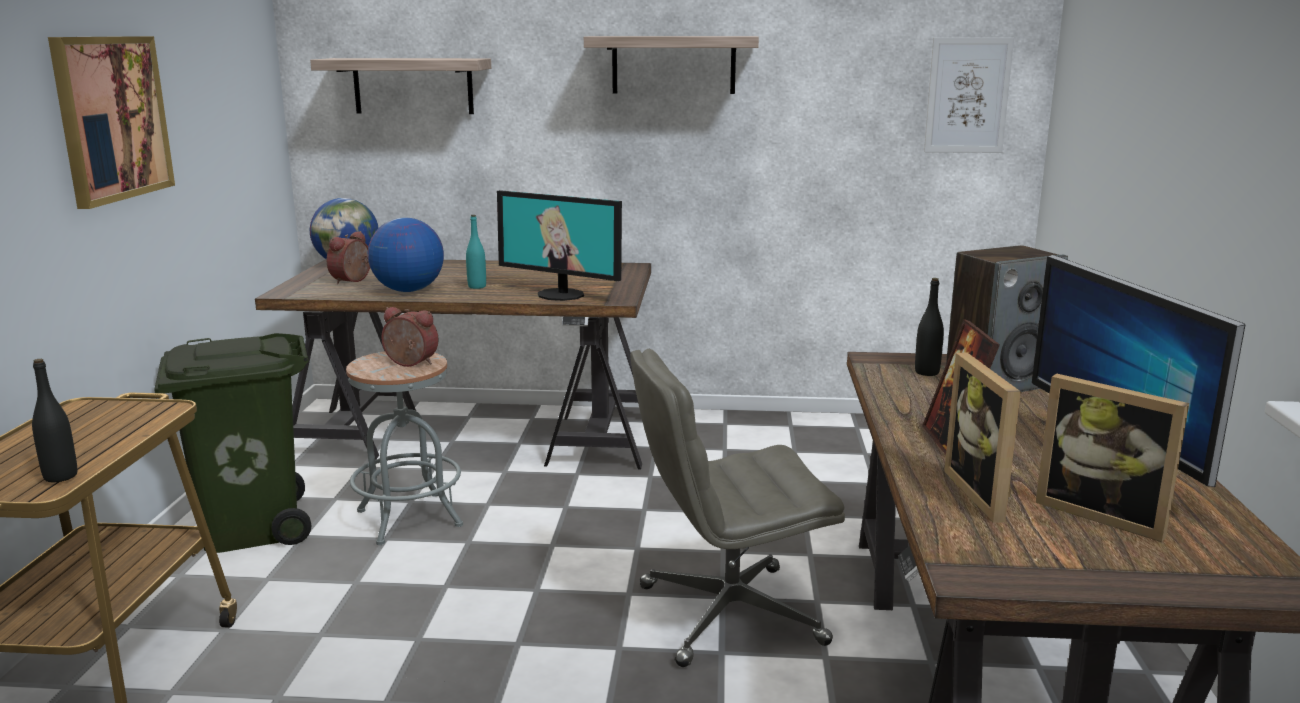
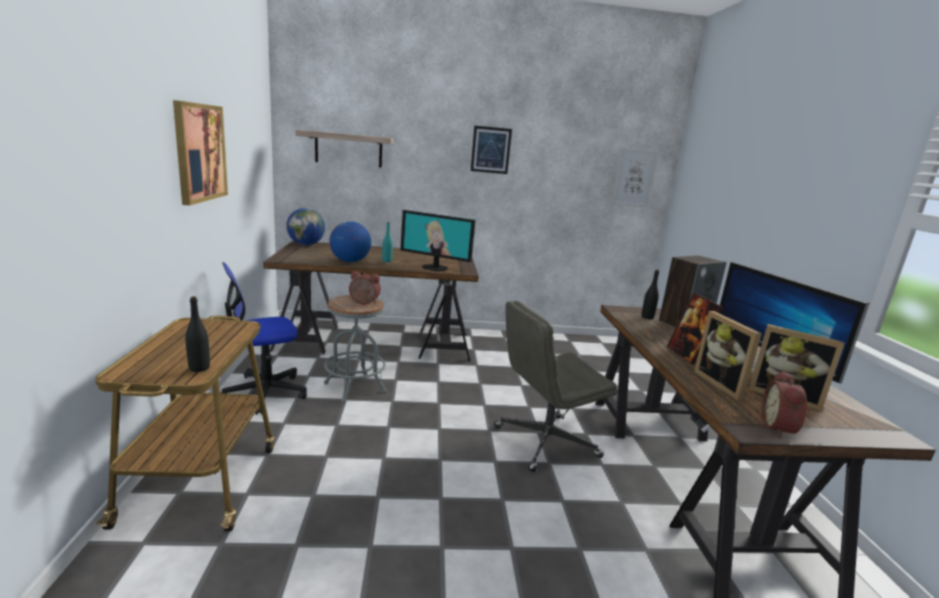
camera: 10 degrees left, 0 degrees up
(251, 527) = (264, 392): green trash can -> office chair
(353, 281) = (315, 254): alarm clock -> alarm clock (780, 428)
(673, 65) = (491, 150): shelf -> picture

